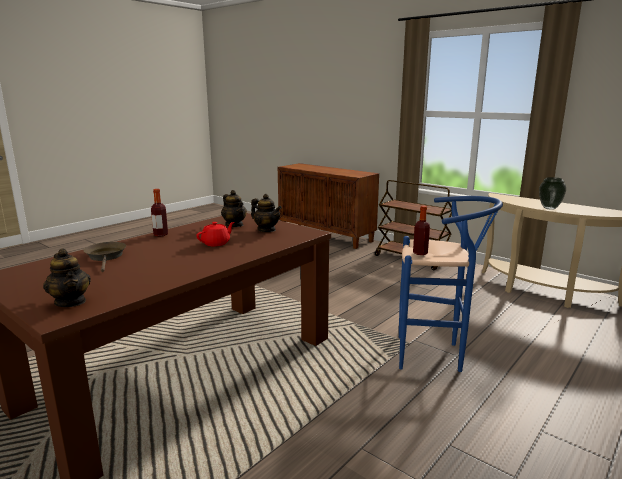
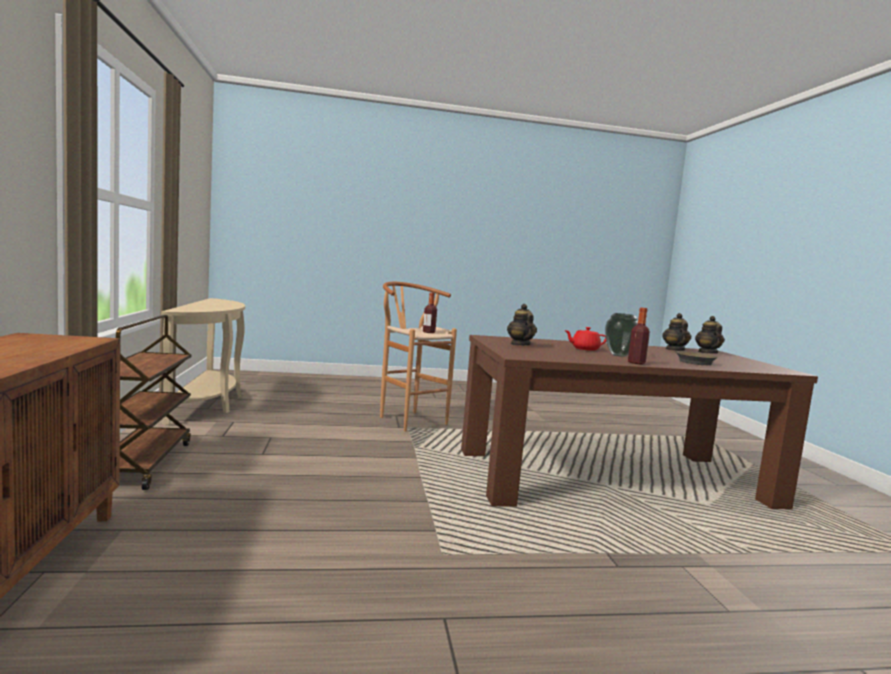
camera: 140 degrees left, 10 degrees down
(234, 225) = (543, 352): teapot -> teapot (674, 350)
(436, 355) = (408, 419): blue stool -> brown stool
(549, 208) = (231, 306): vase -> vase (619, 355)

